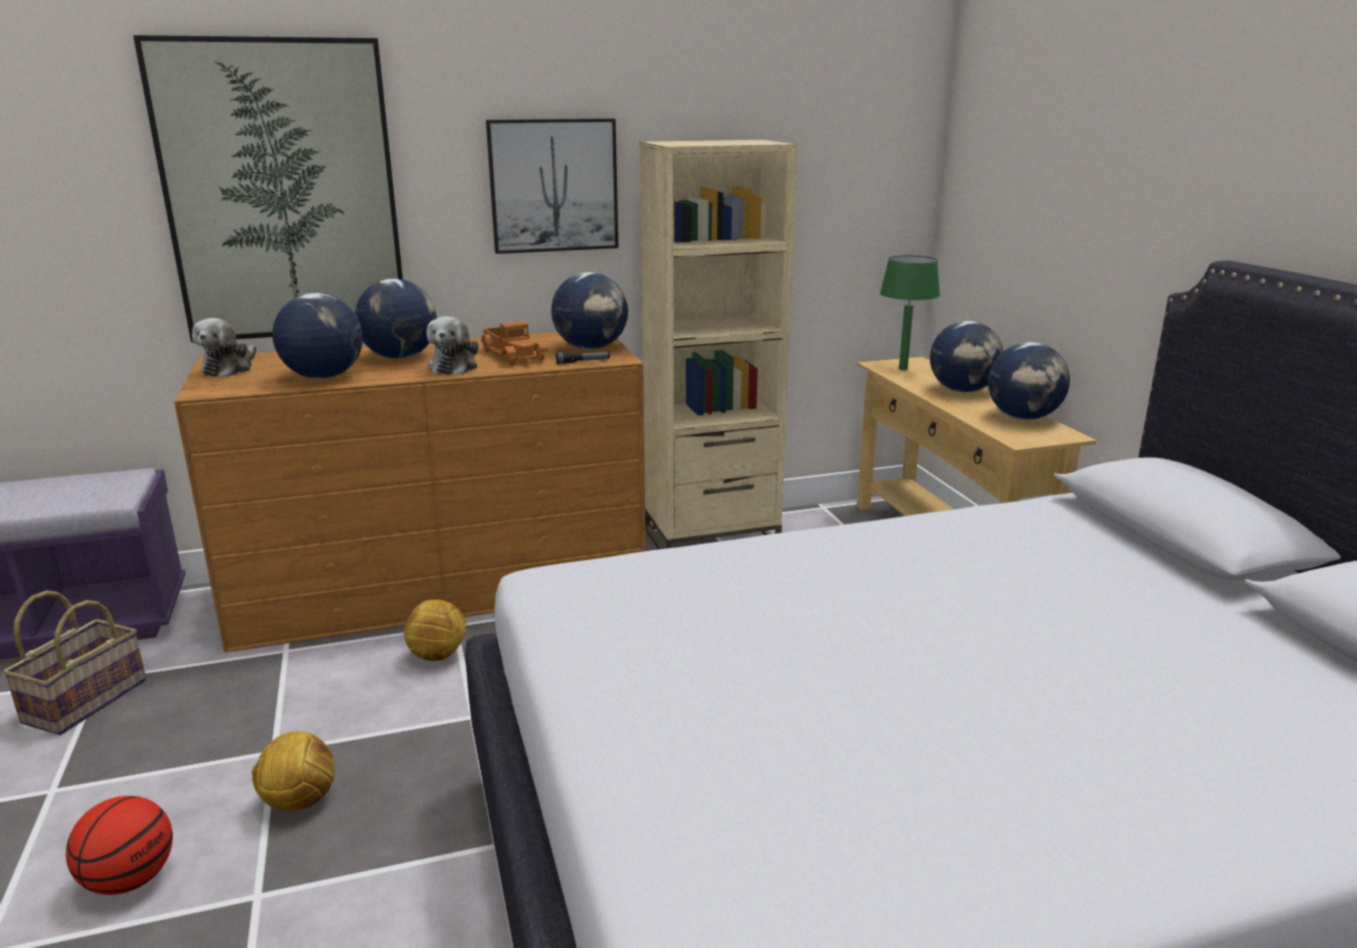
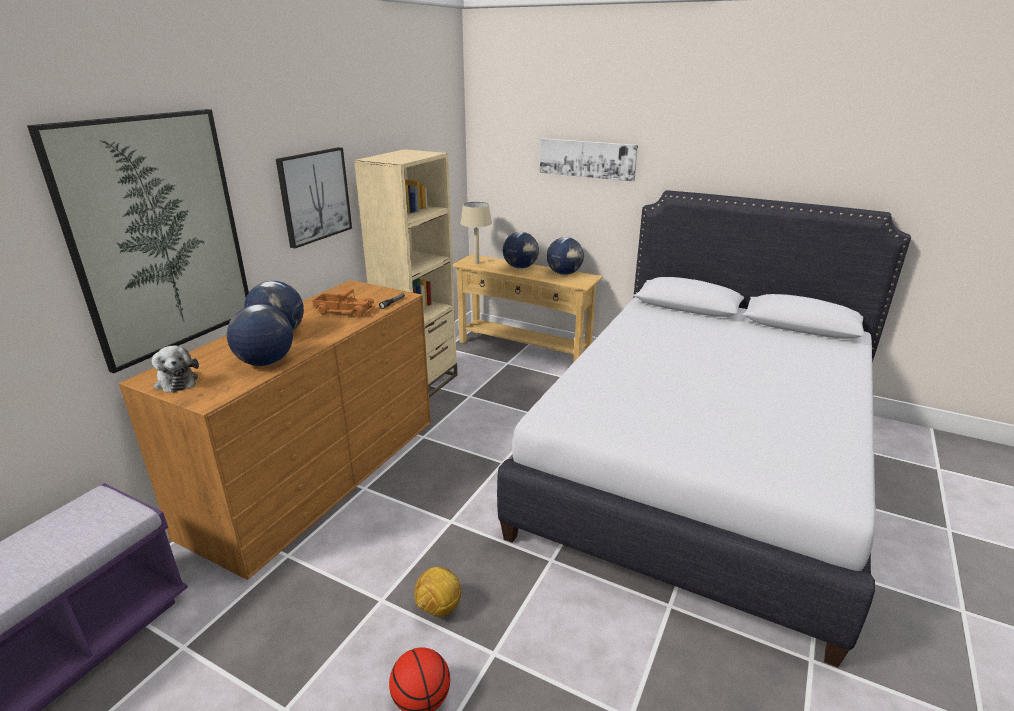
camera: 45 degrees left, 5 degrees up
(85, 700) = (200, 663): basket -> none
(438, 655) = (382, 506): football -> none
(454, 366) = (330, 328): plush toy -> none
(591, 348) = (376, 294): globe -> none
(902, 369) = (476, 263): green table lamp -> beige table lamp
(1105, 183) = (587, 159): none -> picture

